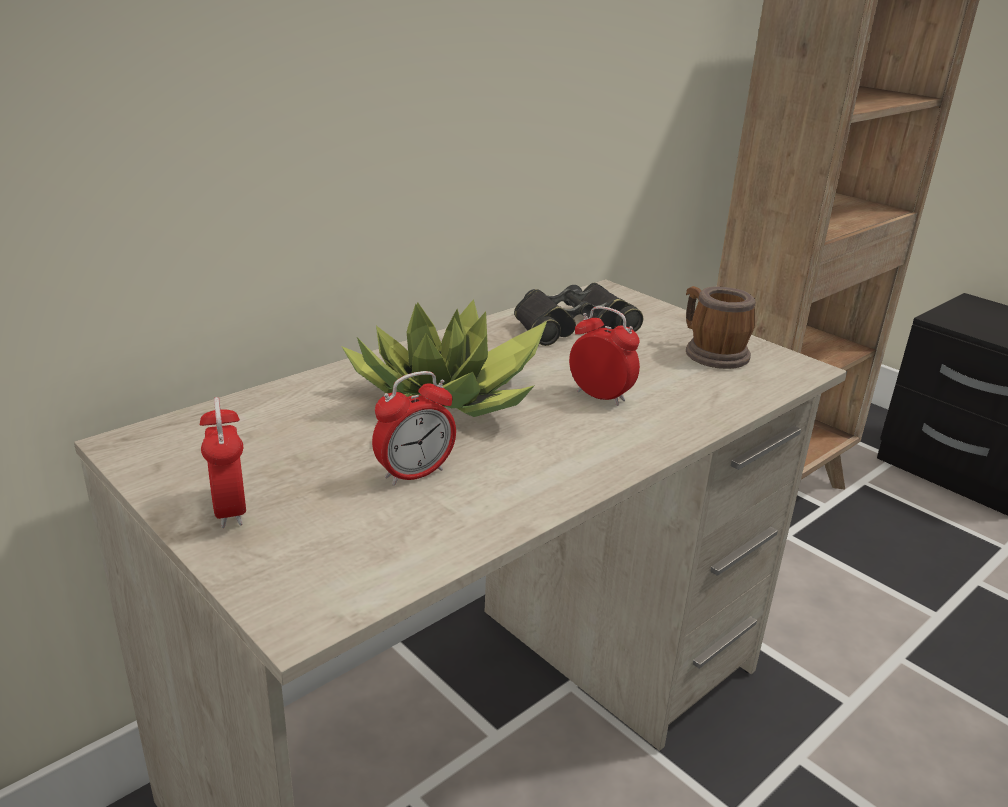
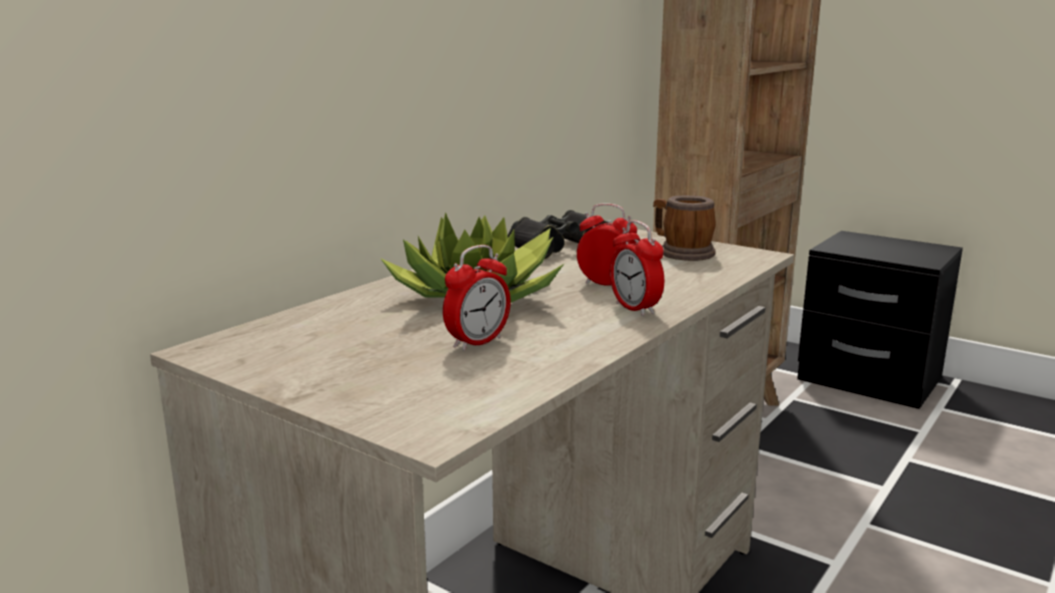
camera: 10 degrees left, 10 degrees down
(230, 510) = (327, 379): alarm clock -> alarm clock (635, 309)

